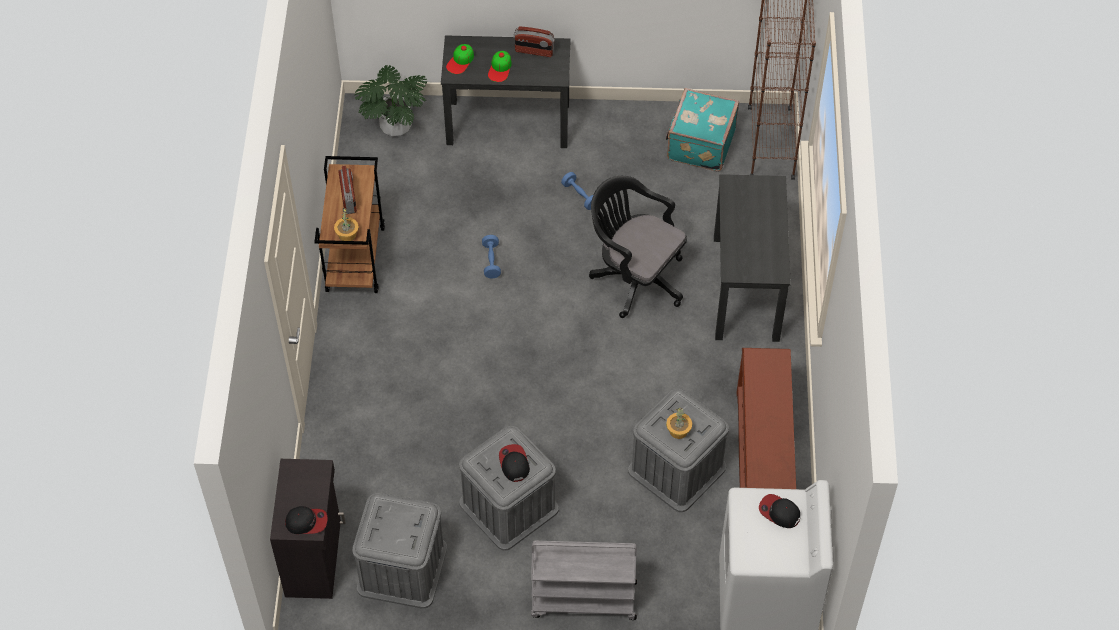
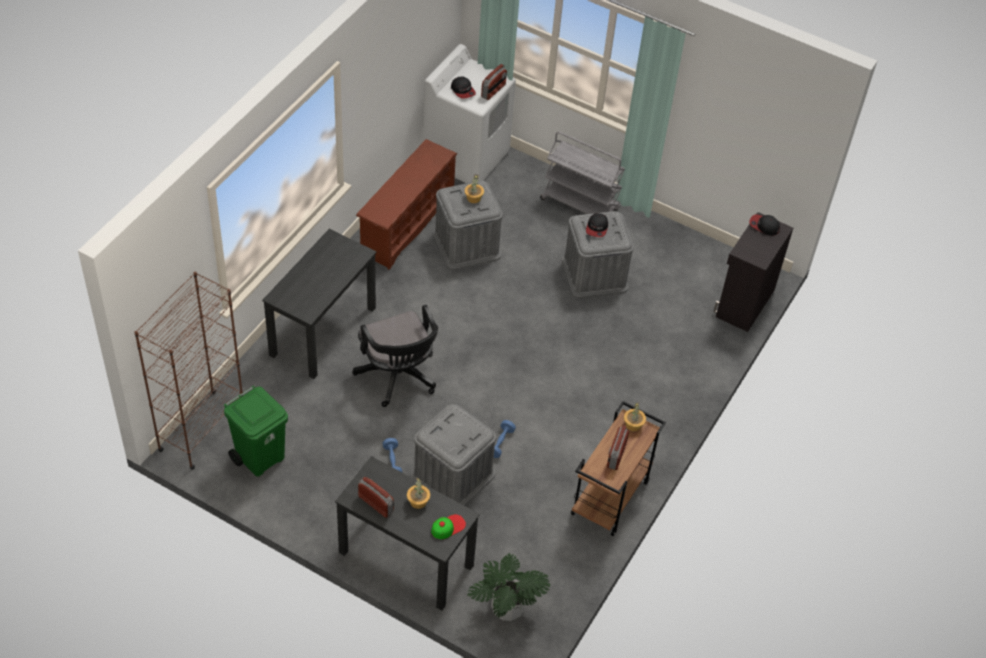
camera: 155 degrees left, 5 degrees down
(402, 568) = (687, 271): grey storage box -> grey storage box (453, 475)
(500, 68) = (418, 502): cap -> potted plant
(699, 144) = (260, 457): turquoise suitcase -> green trash can
(742, 533) = (493, 90): none -> radio

